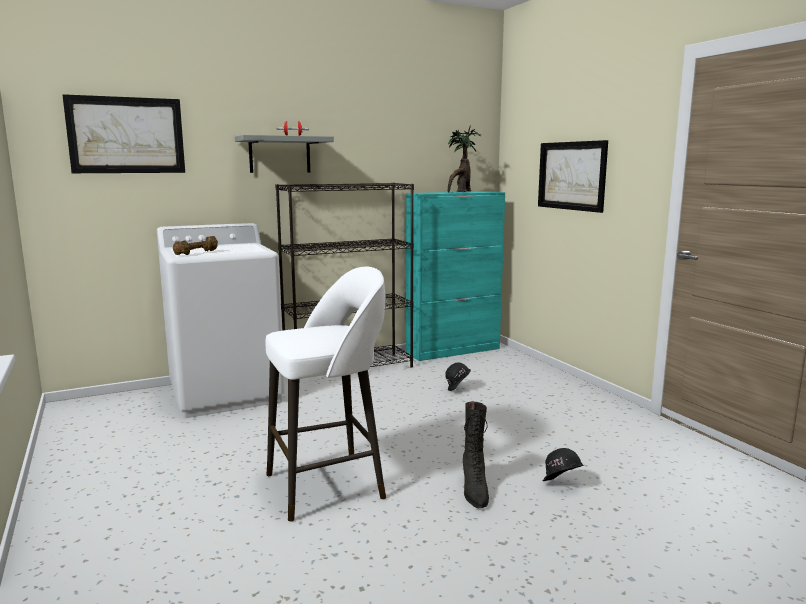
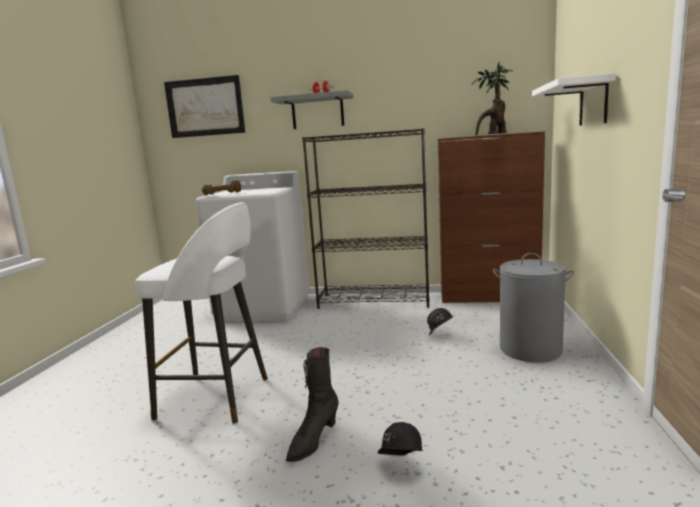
camera: 35 degrees right, 0 degrees up
(453, 350) = (489, 297): turquoise cabinet -> brown cabinet
(540, 388) = (531, 349): none -> grey laundry basket
(571, 175) = (593, 102): picture -> white shelf

